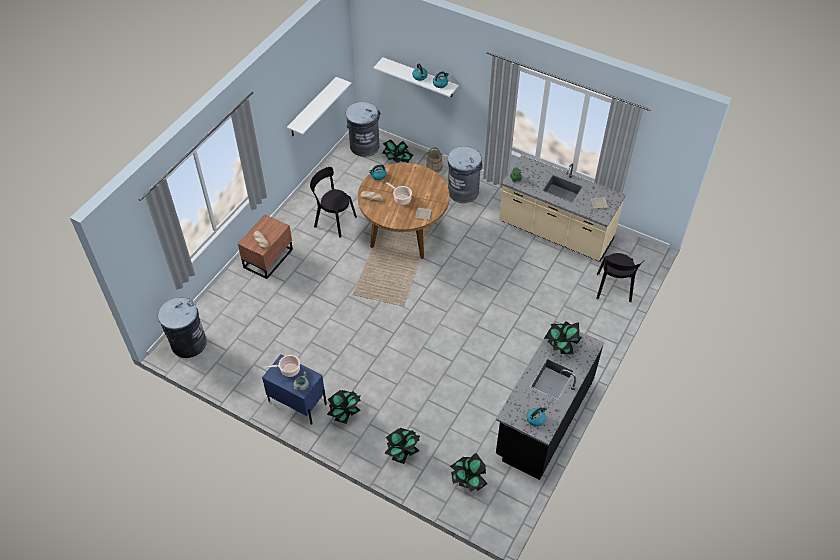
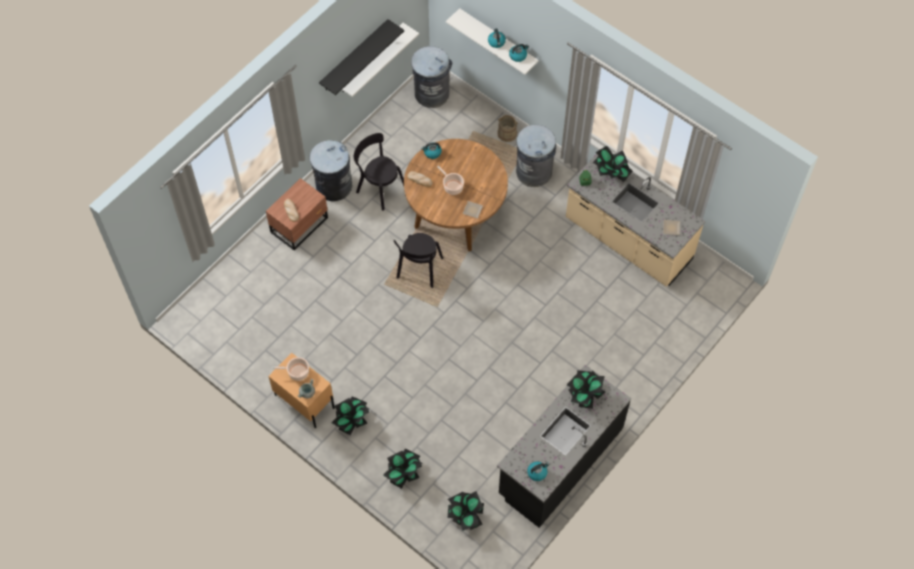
camera: 10 degrees right, 10 degrees up
(188, 343) = (200, 315): grey trash can -> grey trash can (333, 186)
(297, 402) = (304, 401): blue nightstand -> beige nightstand
(299, 101) = (354, 56): none -> black shelf
(397, 160) = (466, 118): potted plant -> potted plant (611, 172)
(613, 289) = (675, 322): black chair -> black chair (419, 270)

